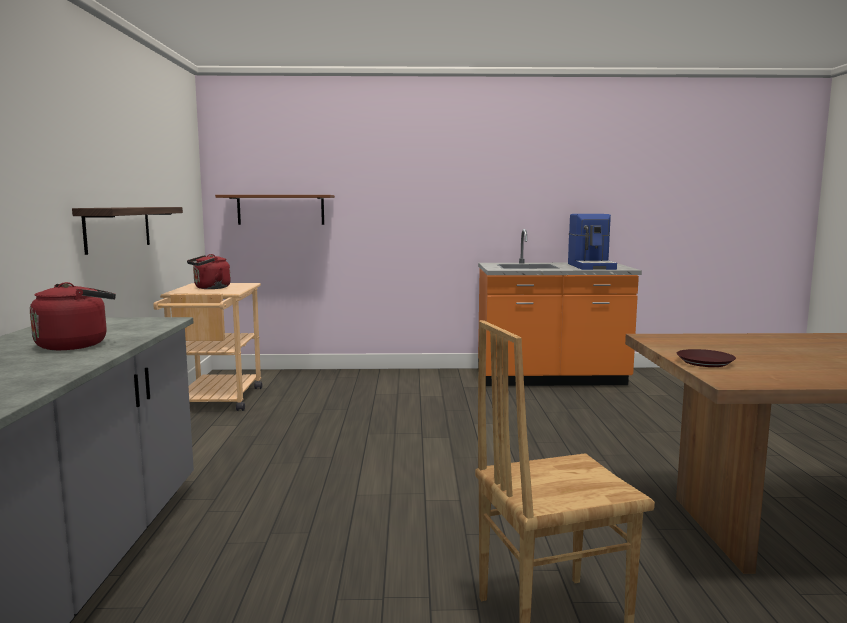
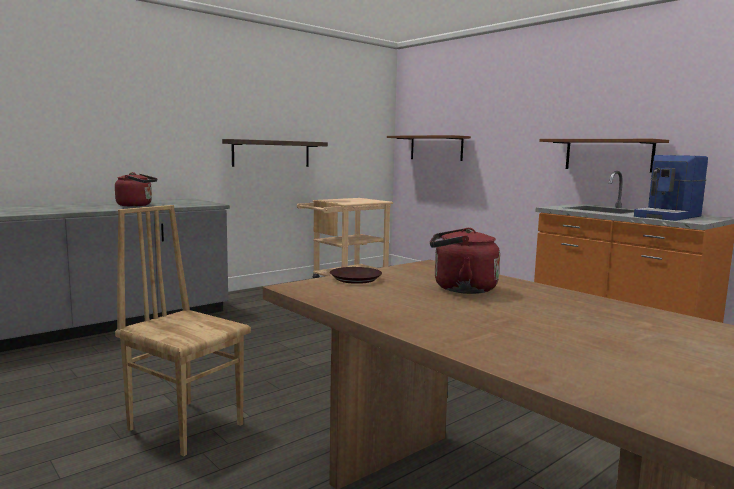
camera: 50 degrees right, 0 degrees up
(210, 288) = (349, 200): red kettle -> red kettle (460, 288)
(502, 214) = (608, 155): none -> brown shelf

